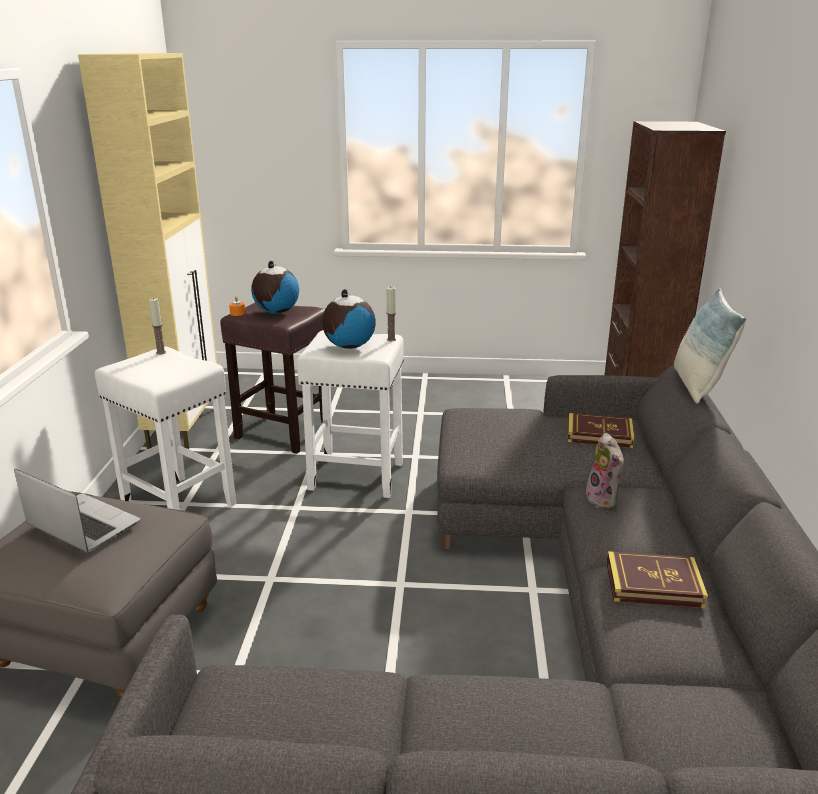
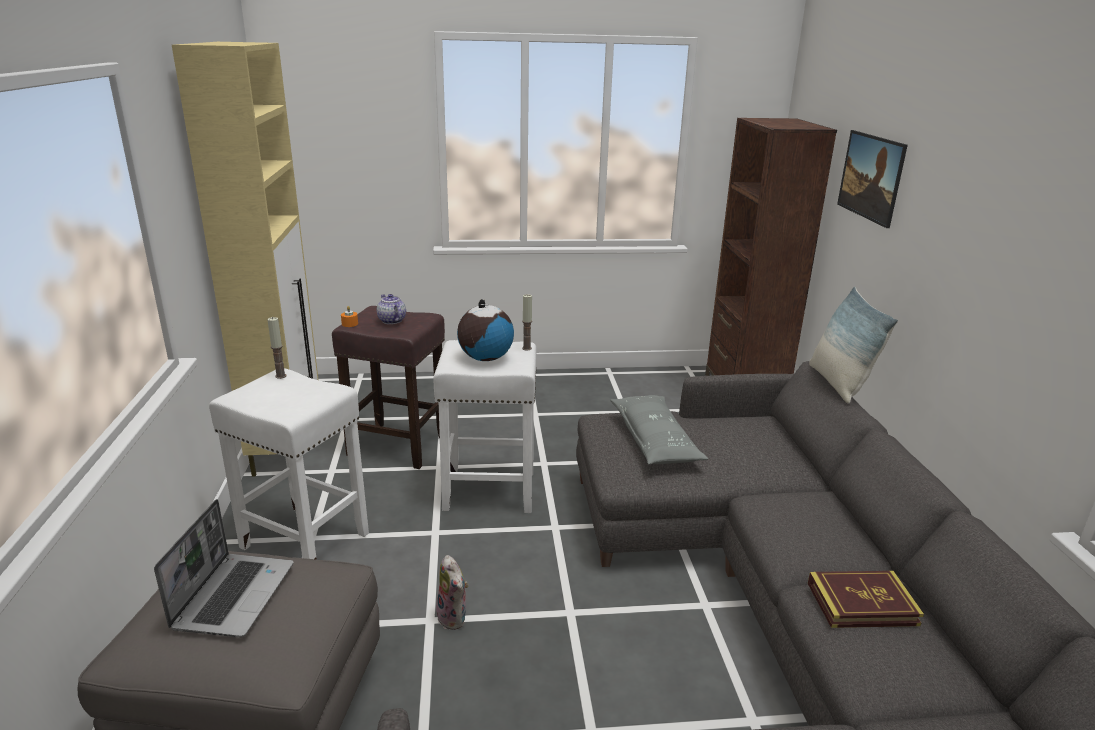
camera: 10 degrees left, 0 degrees up
(82, 525) = (234, 595): laptop -> laptop turned 75 degrees clockwise
(276, 312) = (391, 320): globe -> teapot
(507, 433) = (655, 441): none -> grey pillow
(599, 434) = (746, 436): book -> none
(604, 500) = (777, 510): plush toy -> plush toy (454, 617)
(746, 198) = (866, 196): none -> picture

